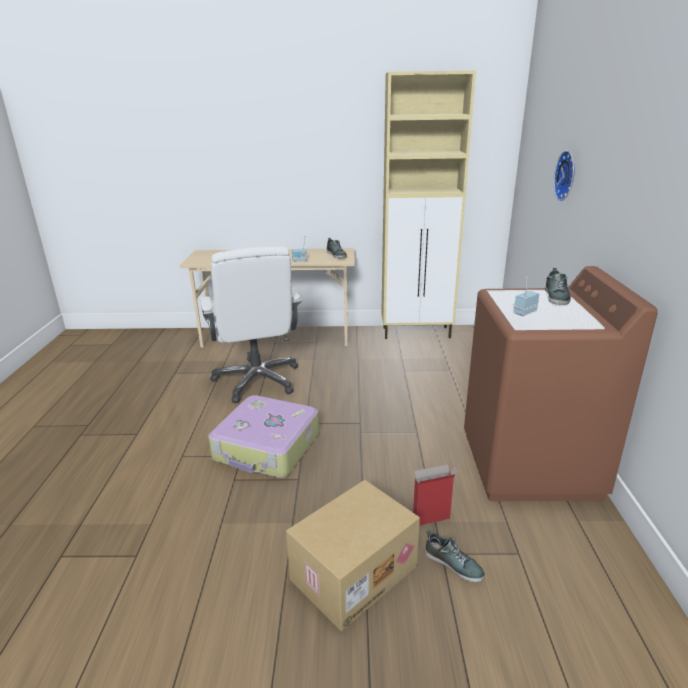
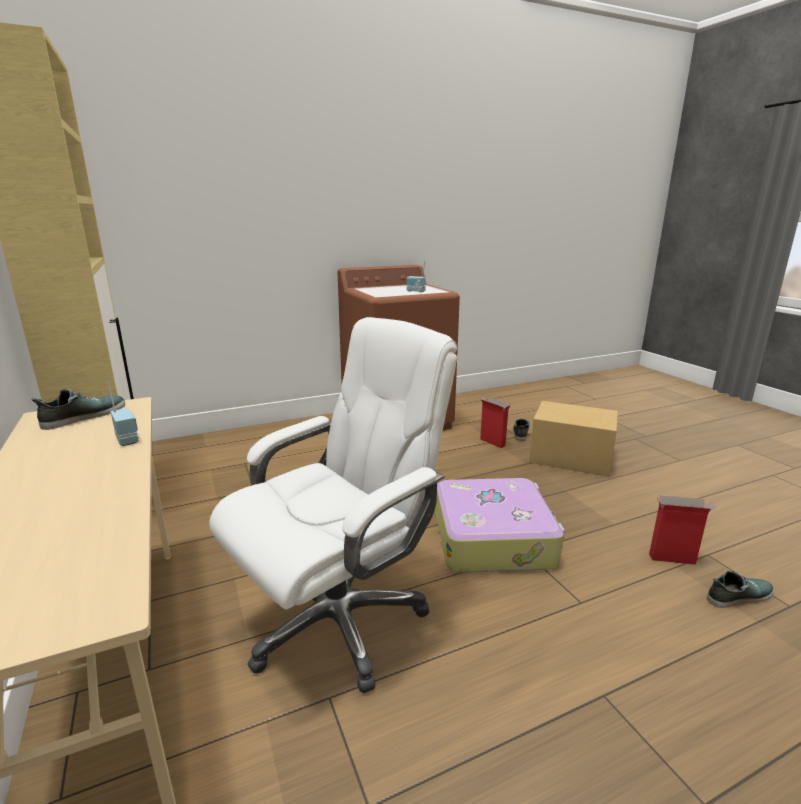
camera: 115 degrees left, 5 degrees down
(157, 528) = (673, 559): none -> cardboard box
(556, 297) = (374, 288): shoe -> shoe (738, 596)
(567, 176) = (238, 210): wall clock -> none

